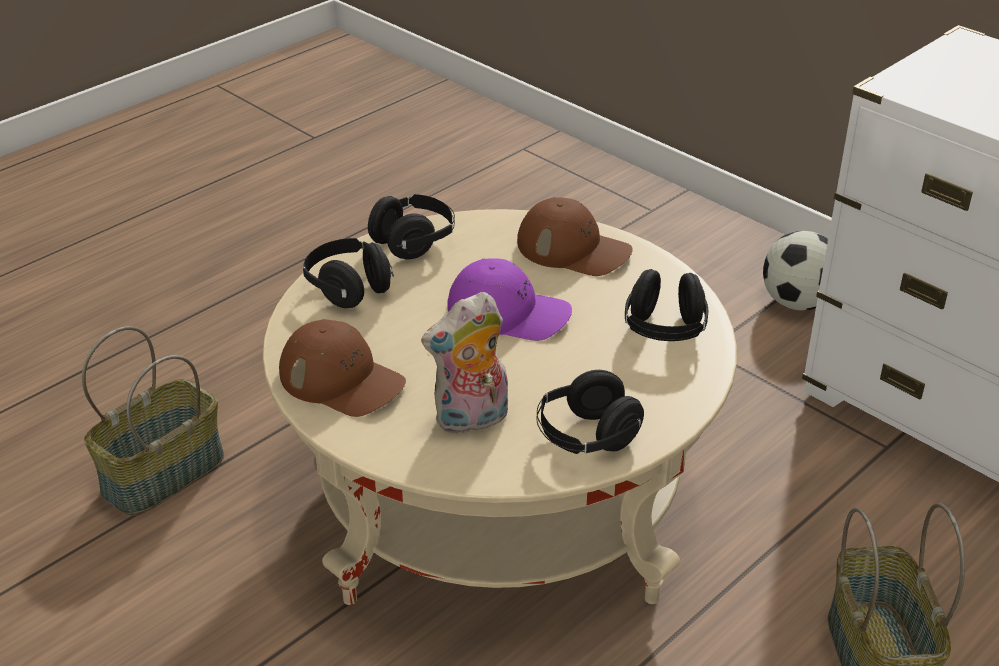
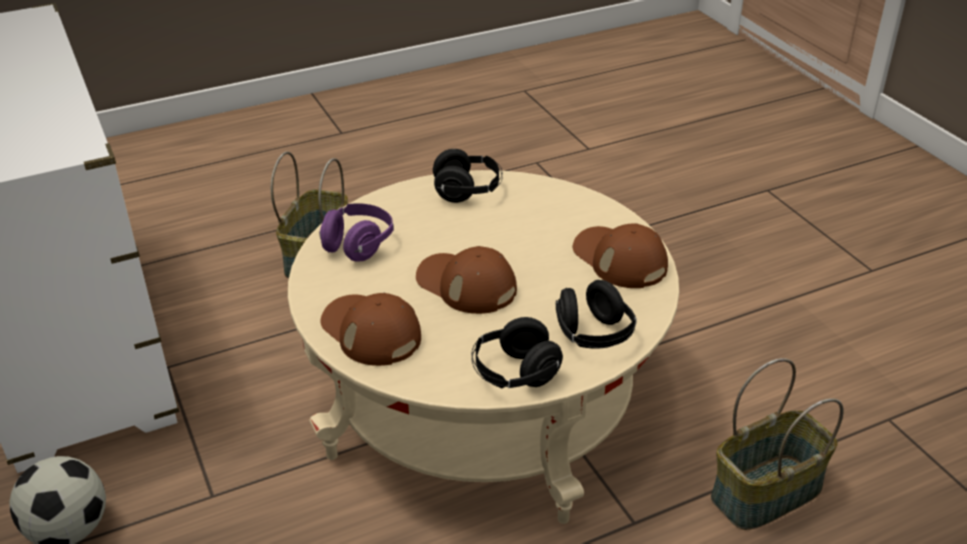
camera: 160 degrees left, 0 degrees up
(471, 420) = (537, 215): plush toy -> none
(509, 312) = (466, 284): purple cap -> brown cap
(664, 330) = (358, 245): black headphones -> purple headphones

